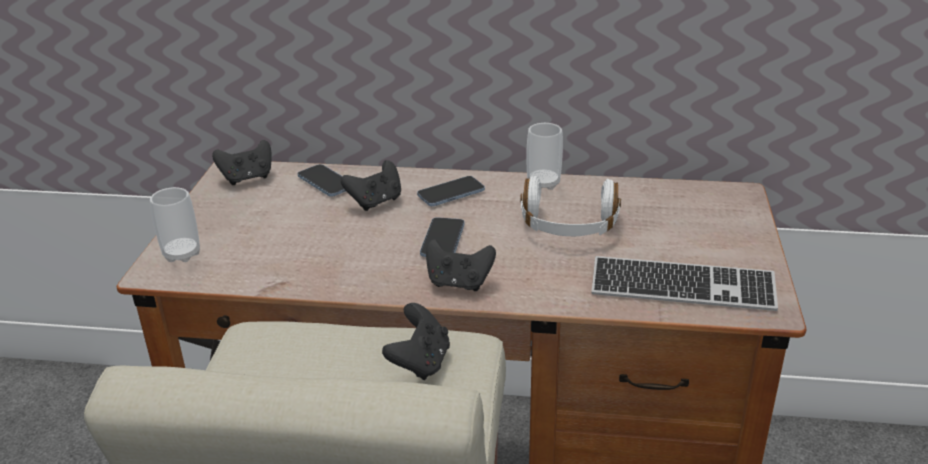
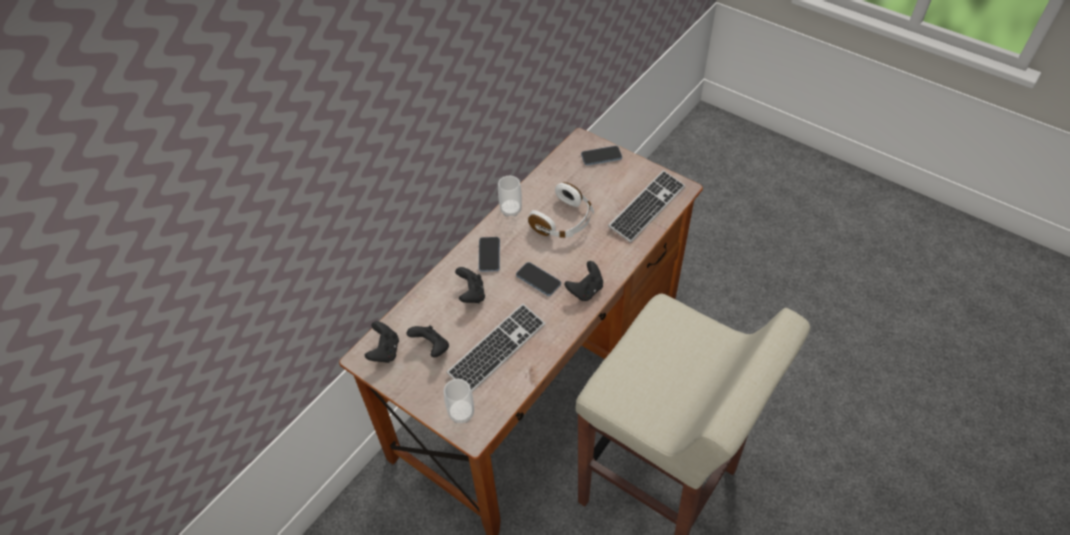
camera: 60 degrees left, 20 degrees up
(299, 247) = (497, 349): none -> keyboard
(325, 182) = (426, 310): phone -> phone (601, 156)
(420, 362) = (666, 330): black game controller -> black game controller (431, 347)

